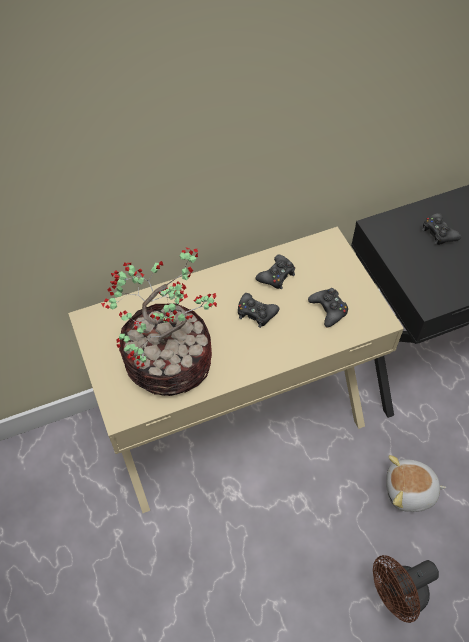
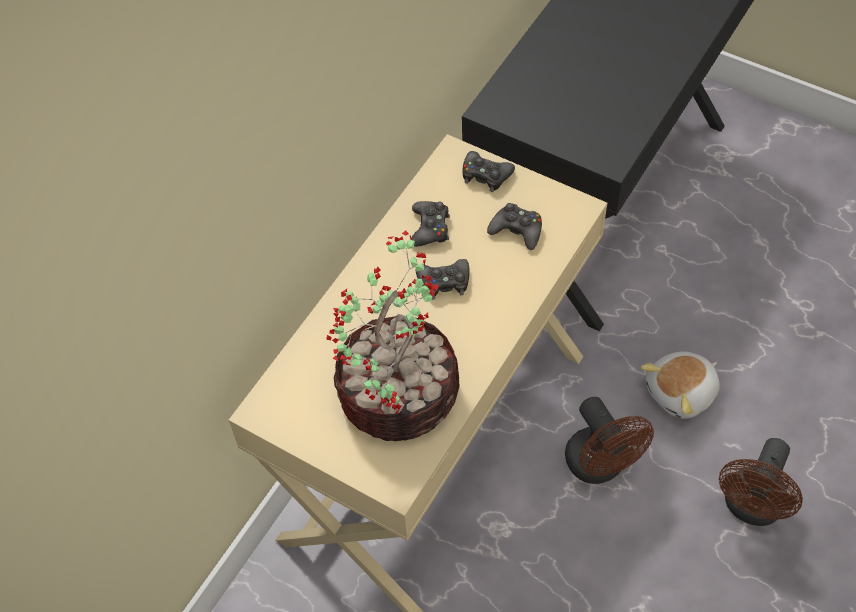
camera: 35 degrees left, 0 degrees up
(320, 499) = (600, 466): none -> brown fan
(438, 233) = (558, 79): black game controller -> black game controller (485, 175)

